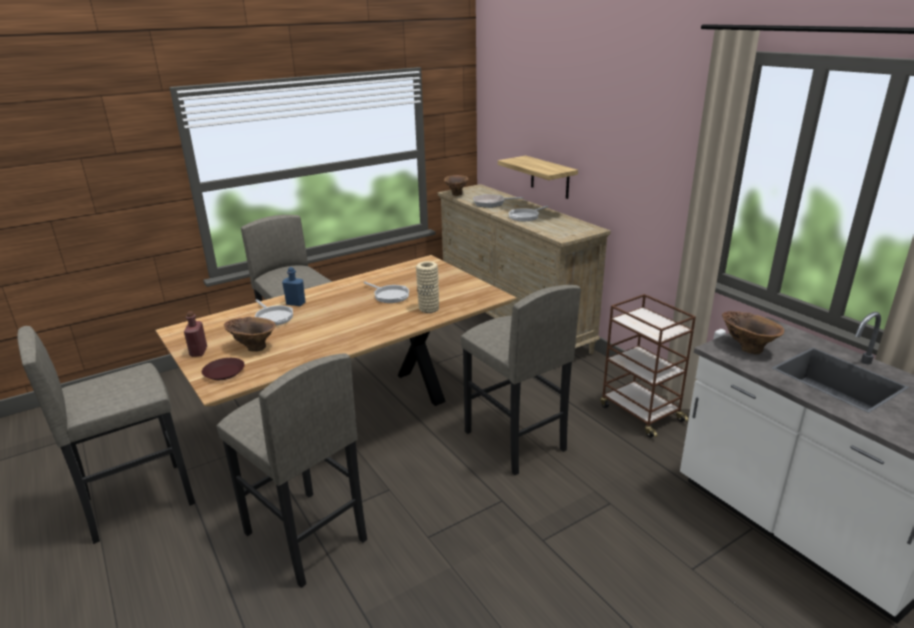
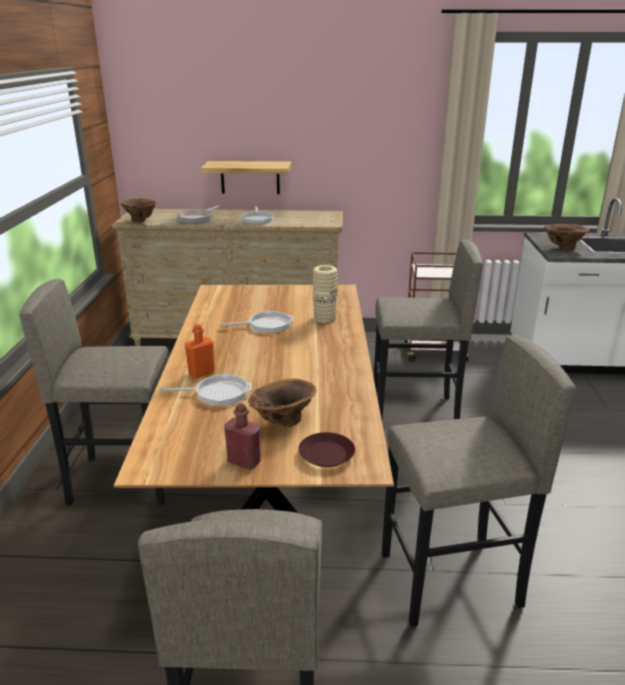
camera: 55 degrees left, 0 degrees up
(296, 303) = (201, 373): blue bottle -> orange bottle

